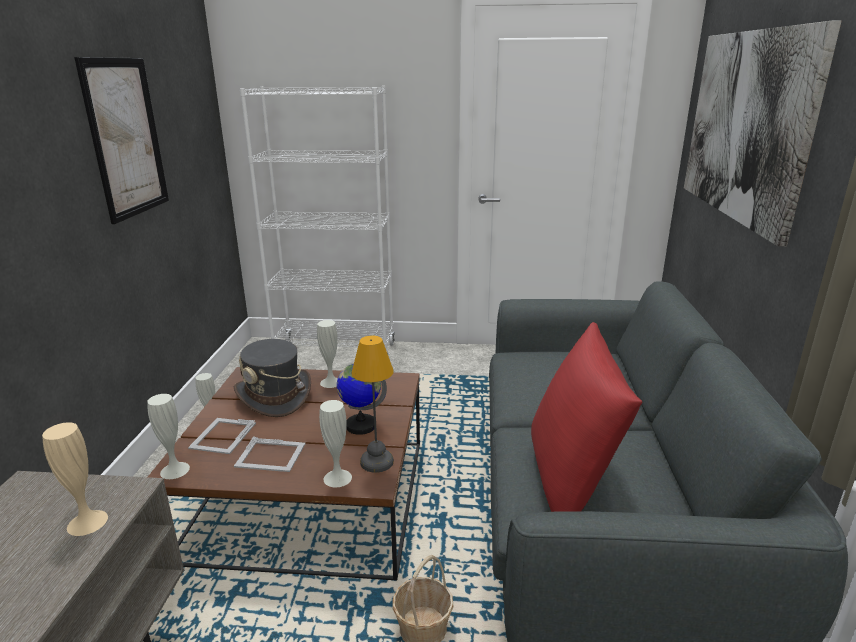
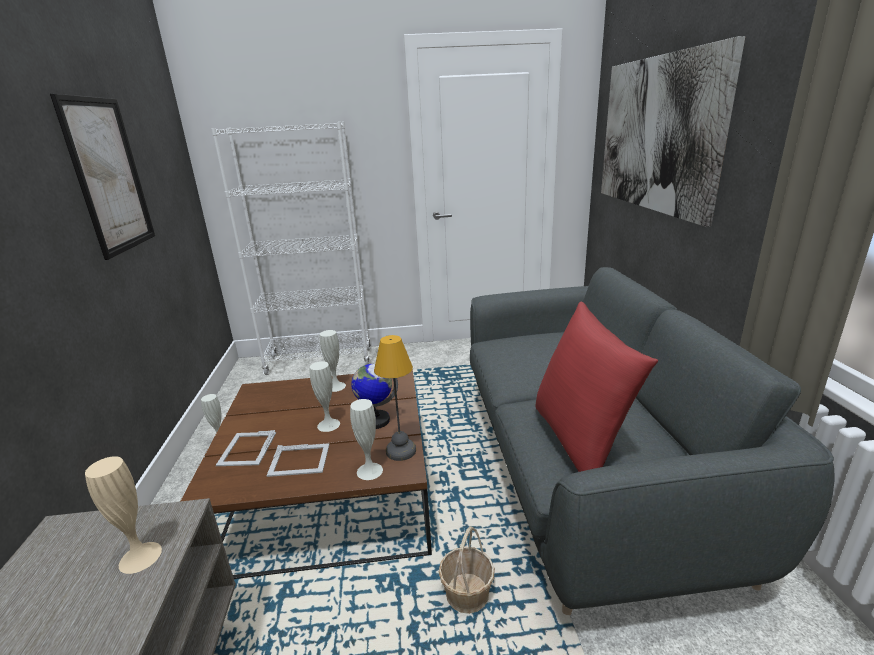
camera: 10 degrees left, 0 degrees up
(175, 470) = (208, 489): white vase -> white vase (328, 425)
(274, 396) = (286, 405): grey hat -> none

